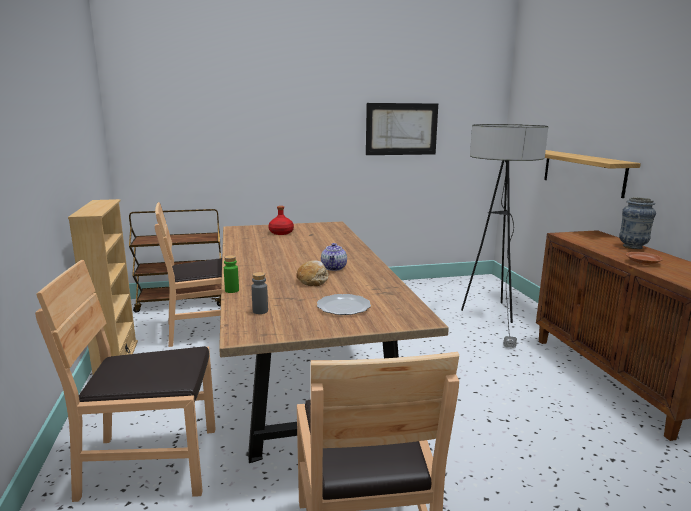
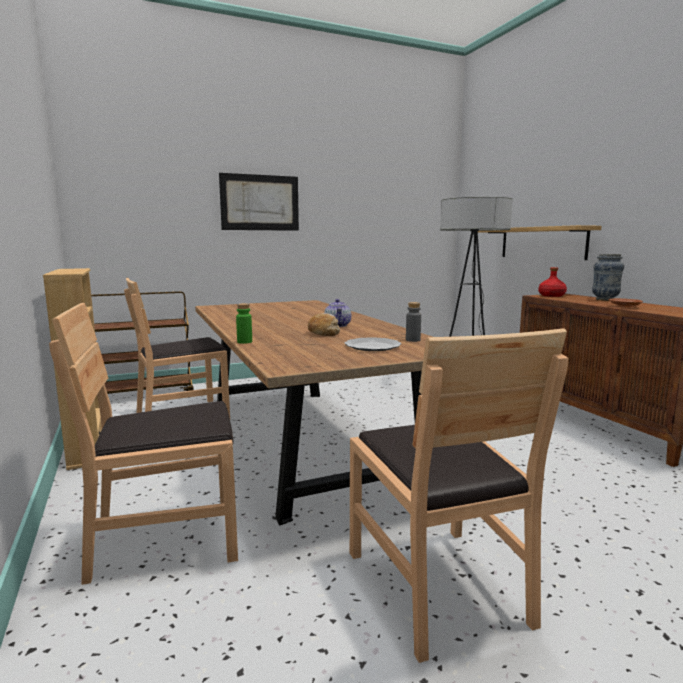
camera: 10 degrees left, 5 degrees down
(260, 311) = (288, 353): grey bottle -> grey bottle (413, 340)
(281, 232) = (261, 307): red bottle -> red bottle (551, 295)
(401, 129) = (364, 214): picture -> picture (260, 202)

